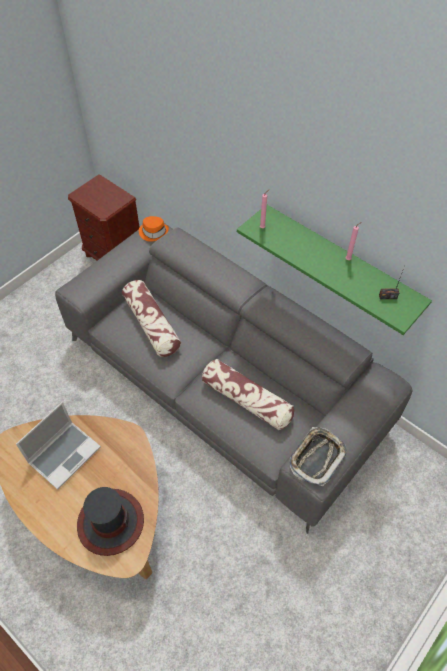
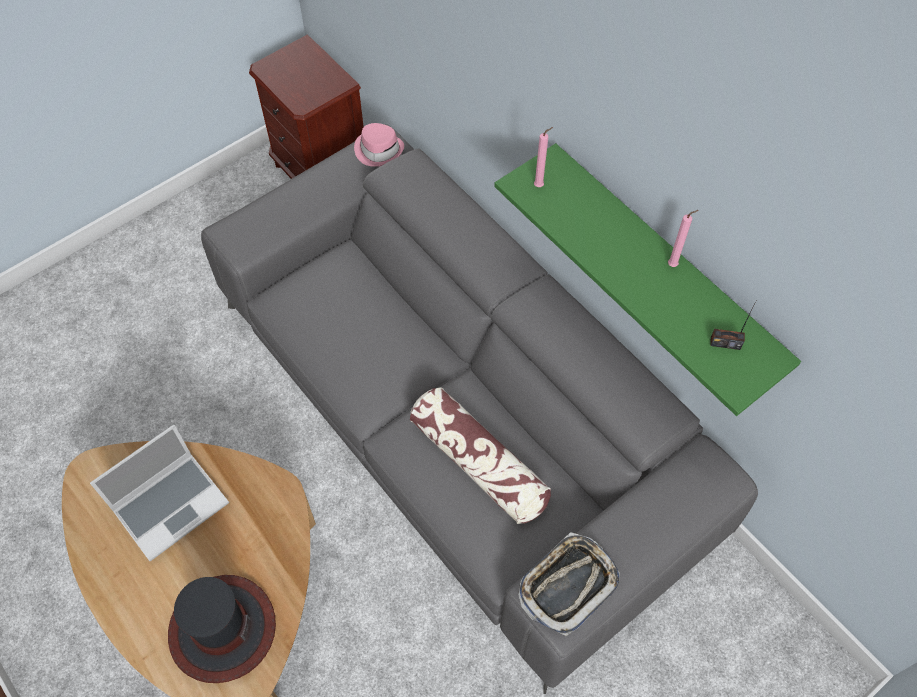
camera: 10 degrees right, 5 degrees up
(152, 324) = (349, 308): pillow -> none
(153, 232) = (379, 150): orange hat -> pink hat

